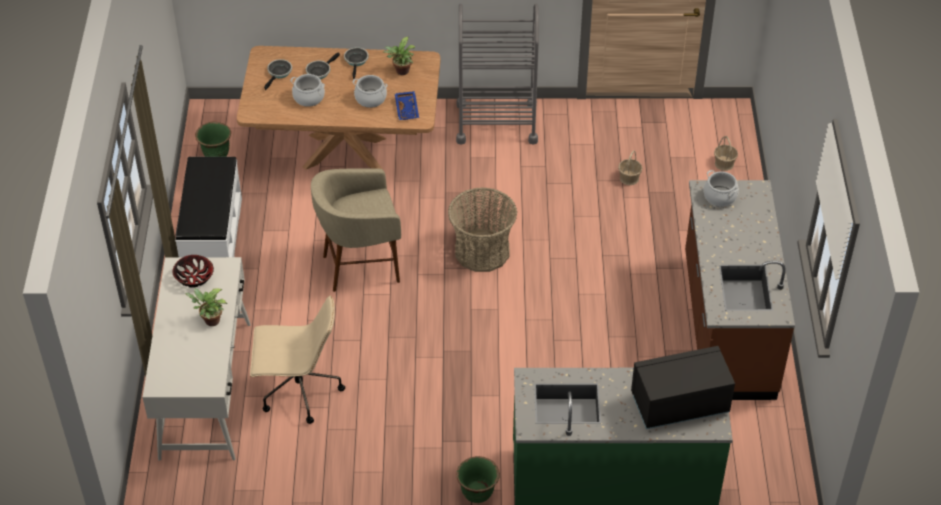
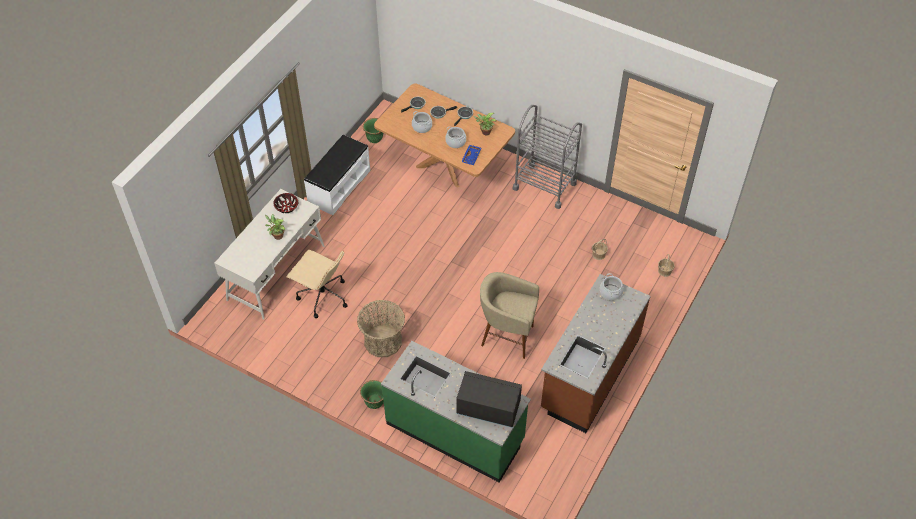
camera: 30 degrees right, 5 degrees up
(360, 267) = (405, 240): beige stool -> beige stool (506, 337)
(482, 251) = (479, 261): basket -> basket (383, 341)

